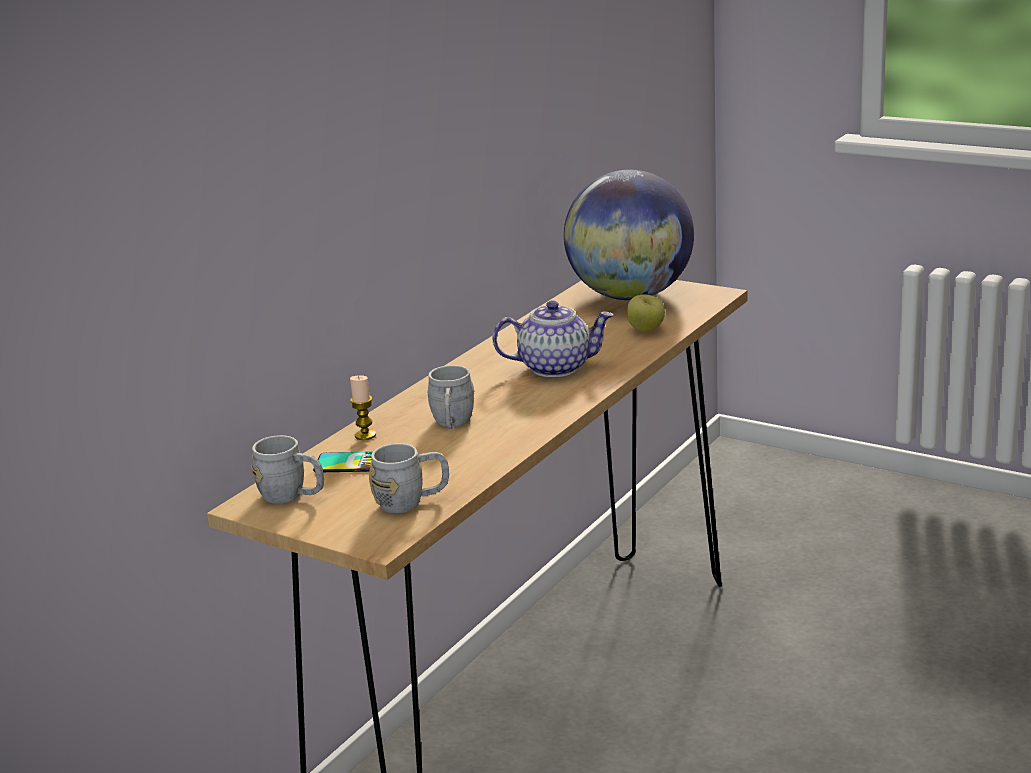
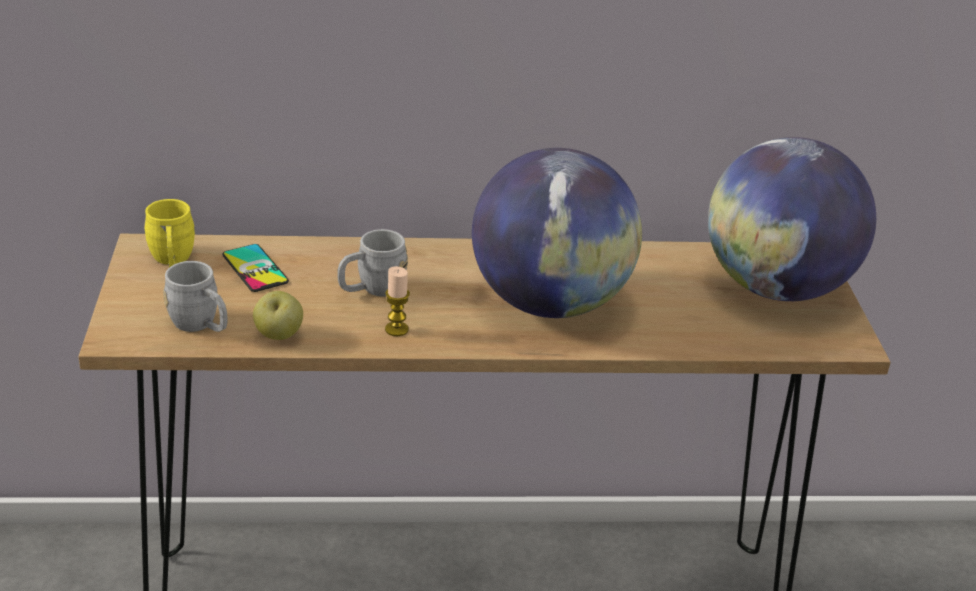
camera: 50 degrees right, 10 degrees up
(292, 496) = (172, 261): grey mug -> yellow mug
(365, 435) = (312, 252): candle -> candle (396, 329)
(555, 367) = (550, 303): teapot -> globe
(646, 330) = (698, 328): apple -> apple (279, 336)

